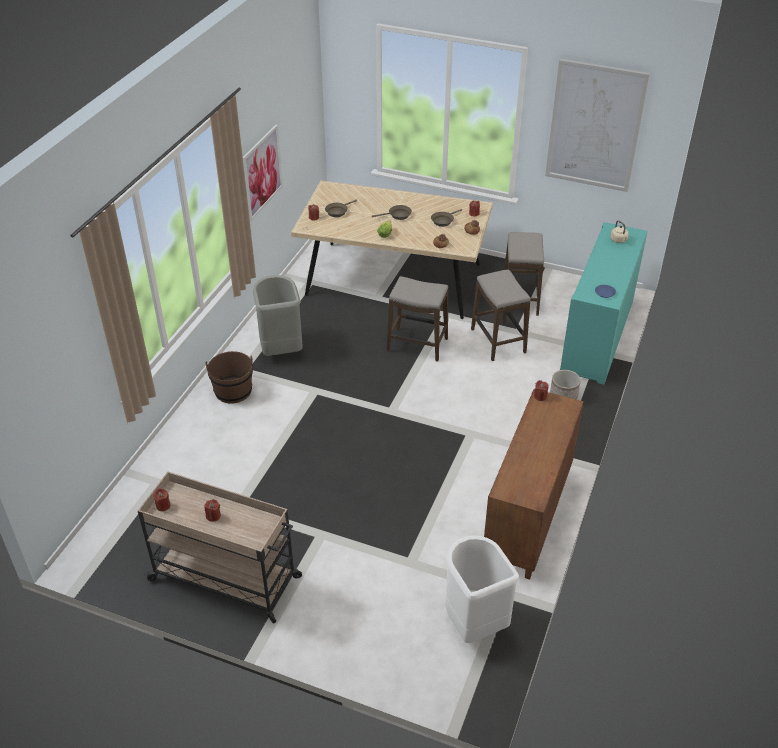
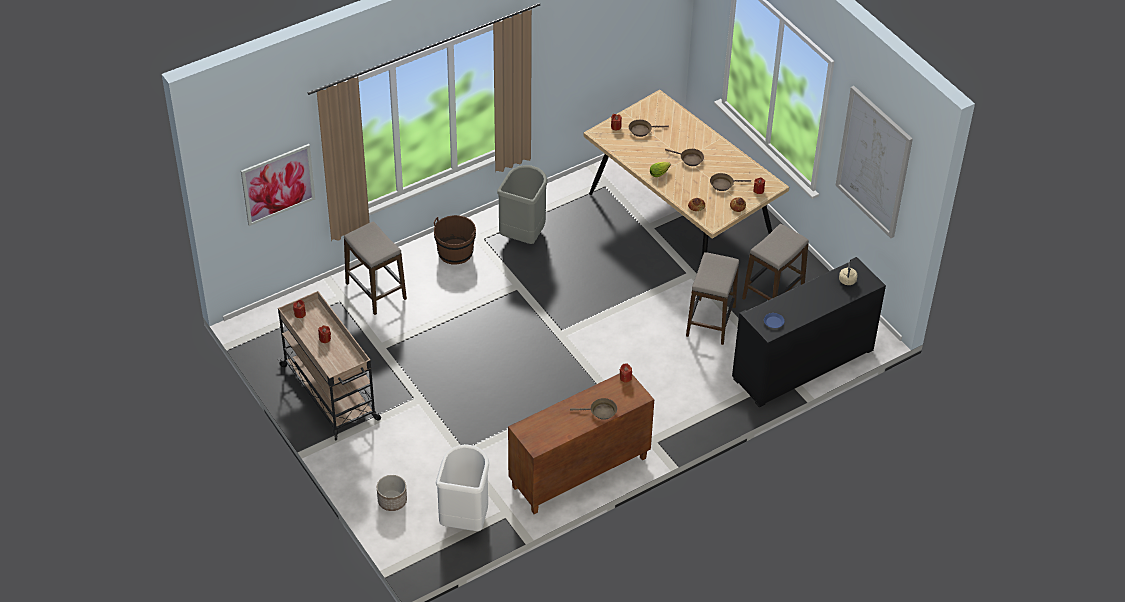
camera: 35 degrees right, 5 degrees up
(262, 172) = (571, 70): picture -> picture (278, 184)
(417, 345) = (638, 289): stool -> stool (375, 291)
(553, 436) = (600, 412): none -> brown frying pan
(563, 395) = (713, 397): planter -> planter (392, 501)
(597, 337) = (803, 364): turquoise cabinet -> black cabinet

